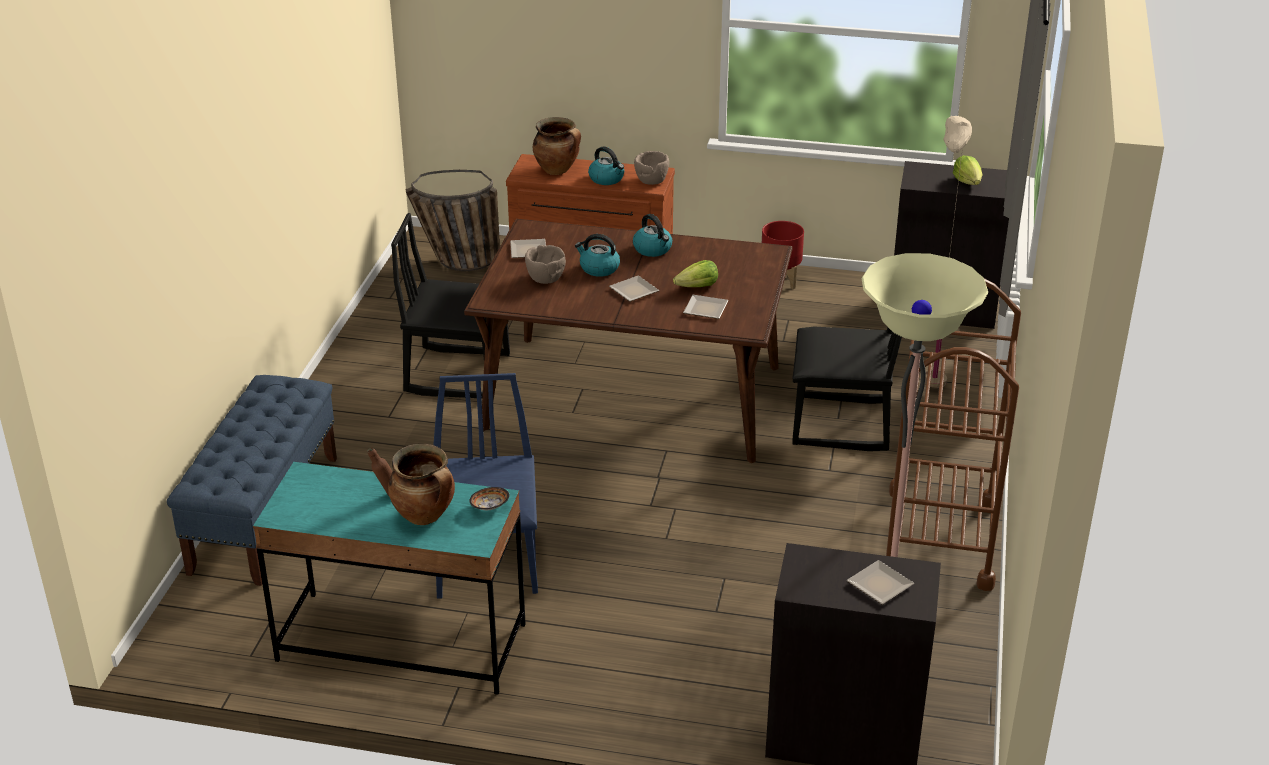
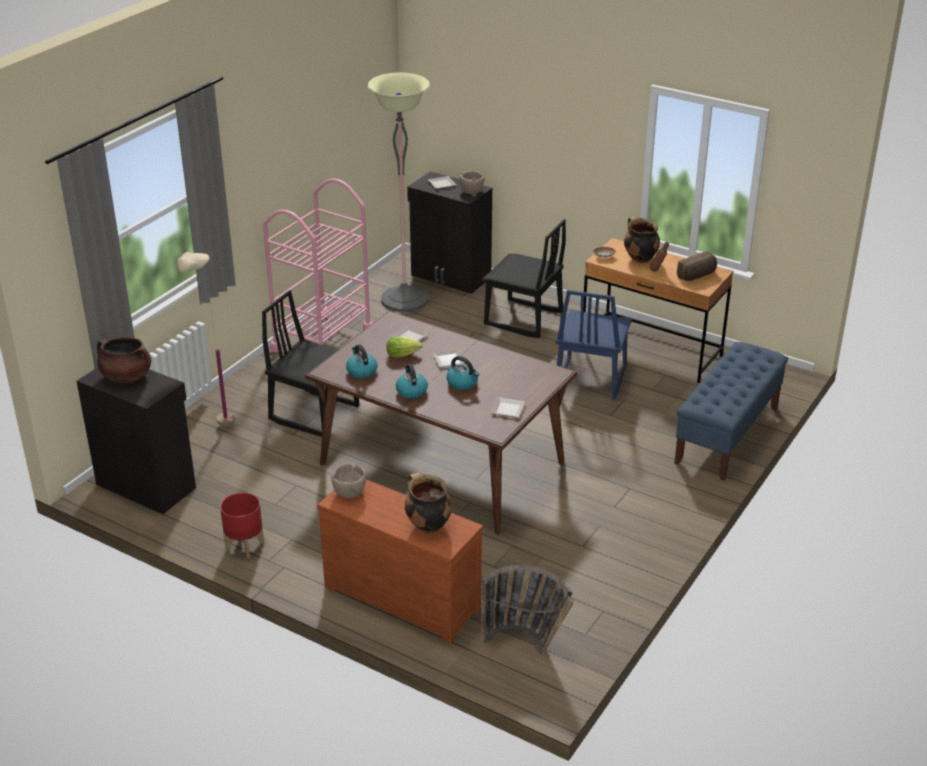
camera: 160 degrees left, 0 degrees up
(316, 499) = (697, 276): none -> bread
(401, 642) = (651, 351): turquoise desk -> brown desk
(458, 373) = (566, 514): black chair -> black chair (523, 319)
(545, 278) = (507, 383): brown bowl -> brown bowl (472, 191)
(607, 179) = (388, 503): kettle -> kettle (361, 371)
(940, 538) = (322, 340): brown cart -> pink cart
(968, 182) = (126, 376): lettuce -> brown cooking pot

